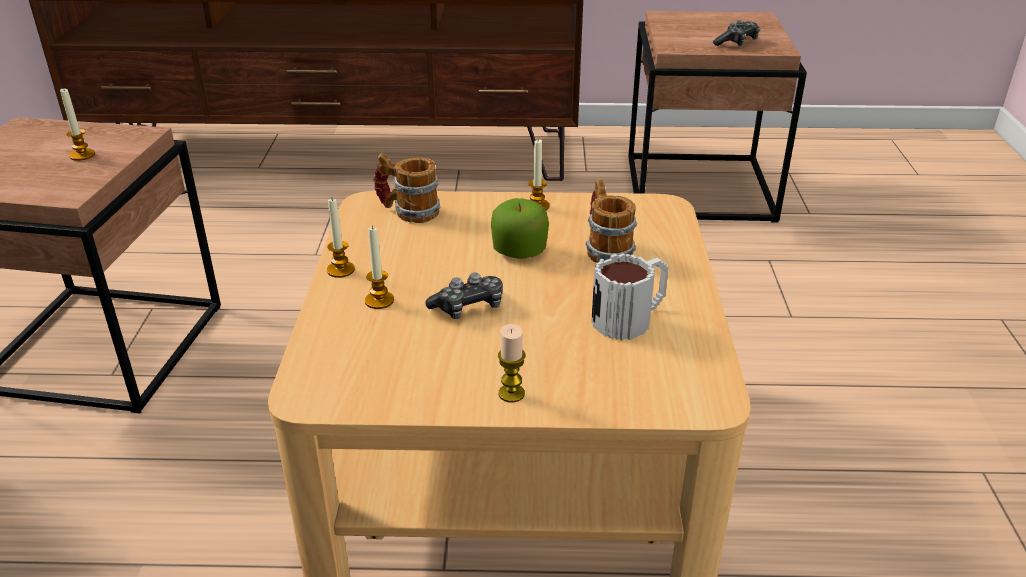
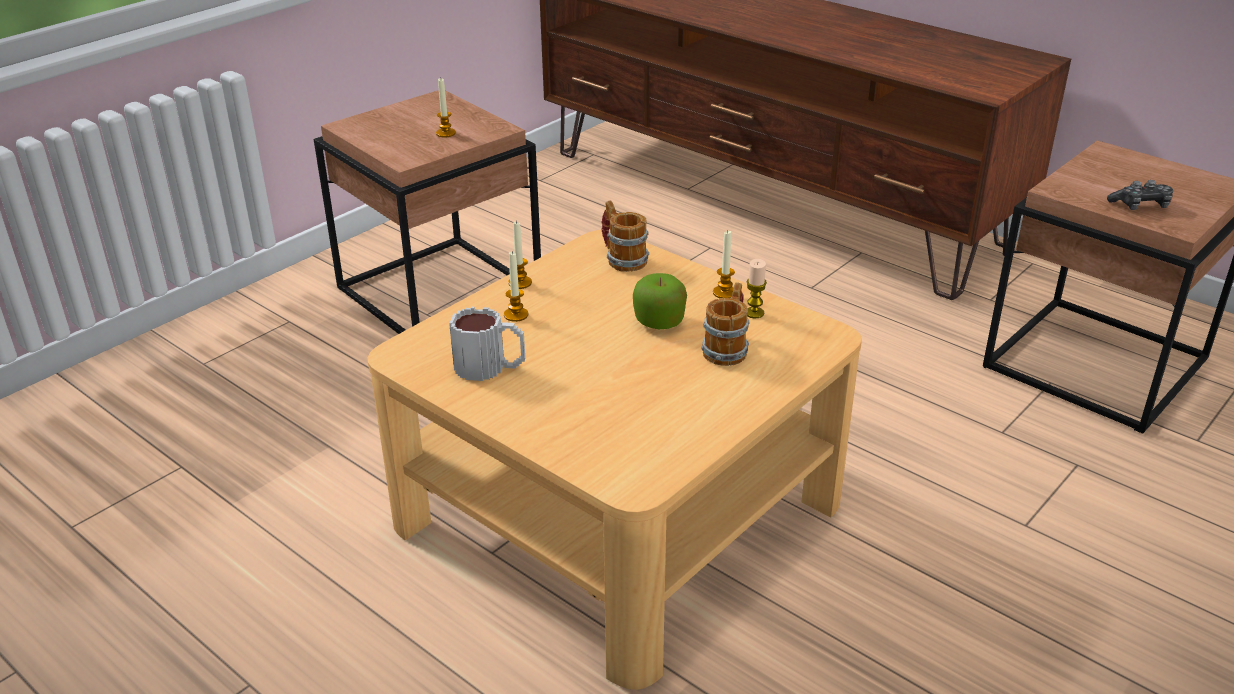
camera: 40 degrees right, 0 degrees up
(468, 307) = (566, 345): game controller -> none
(511, 394) = (513, 414): candle -> candle (754, 313)
(630, 318) = (666, 406): mug -> mug (490, 367)

